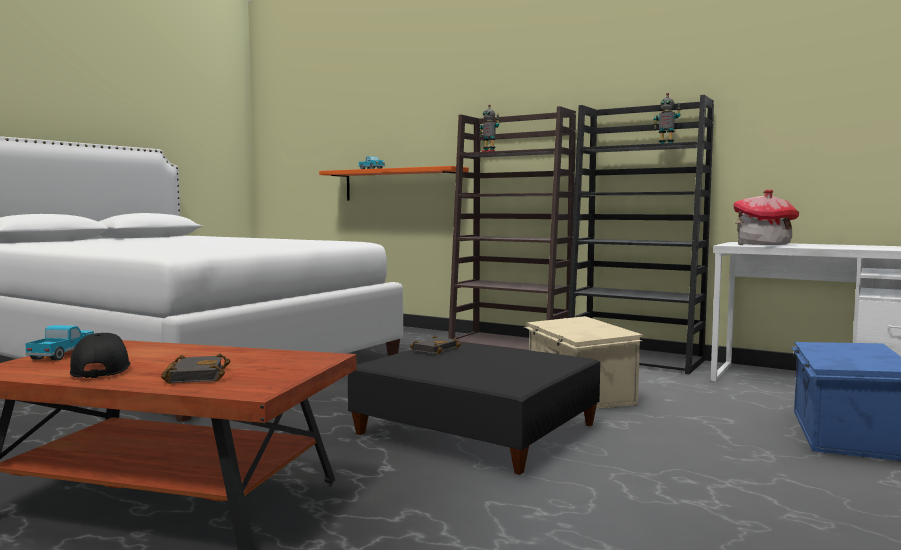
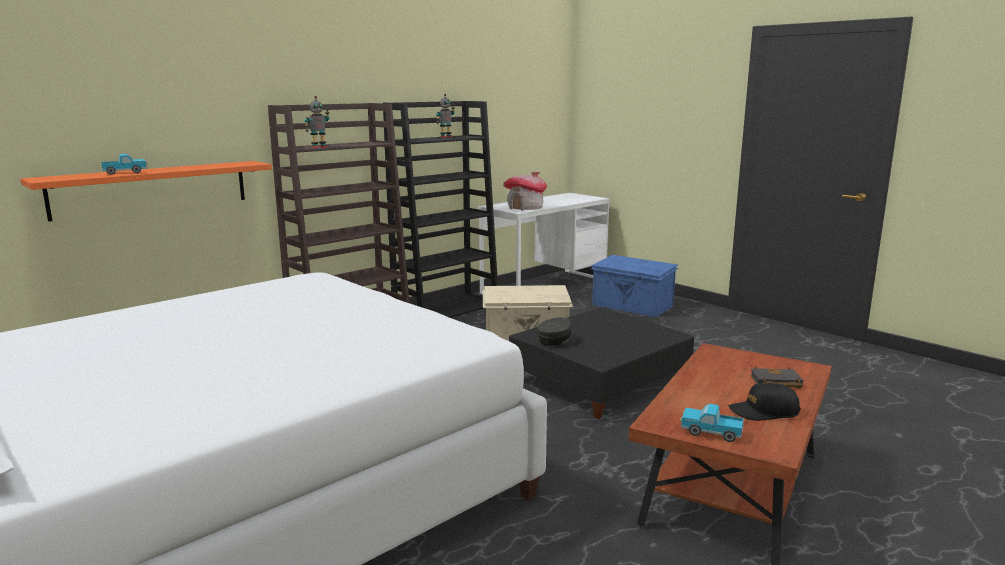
camera: 75 degrees left, 10 degrees up
(435, 349) = (557, 340): black book -> grey cap

